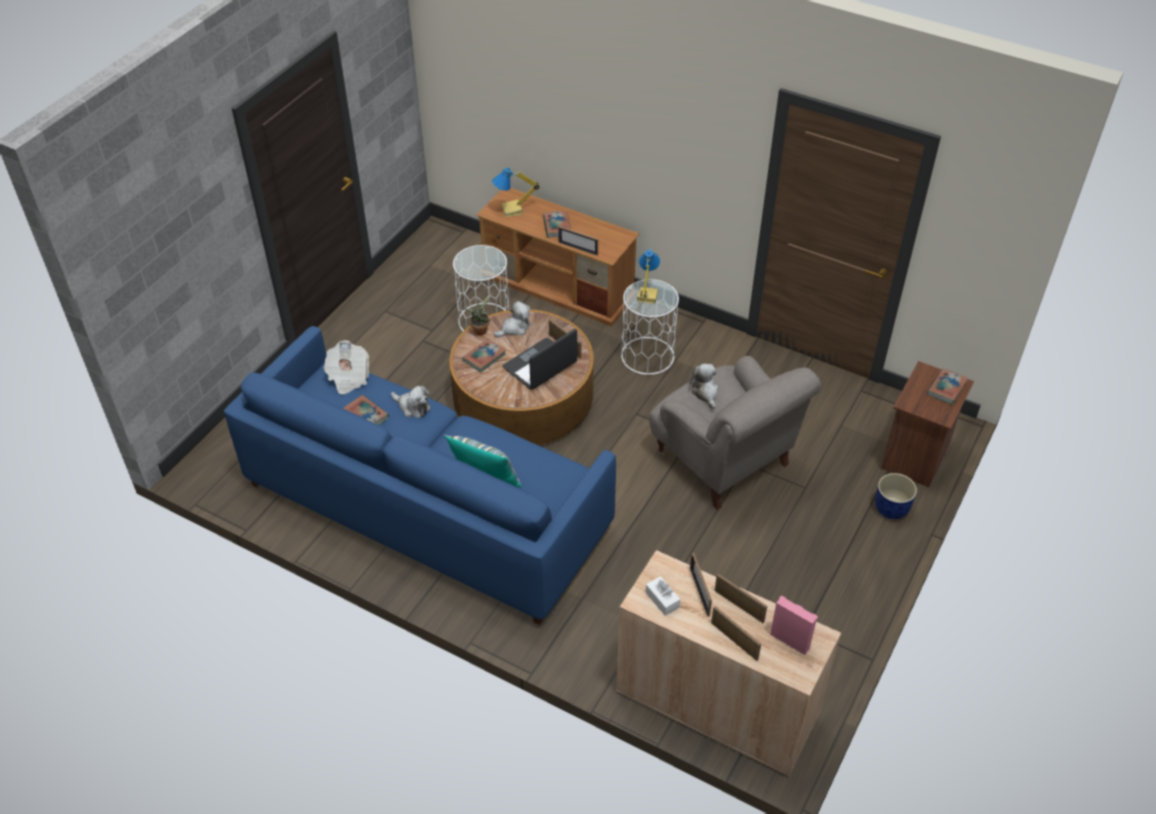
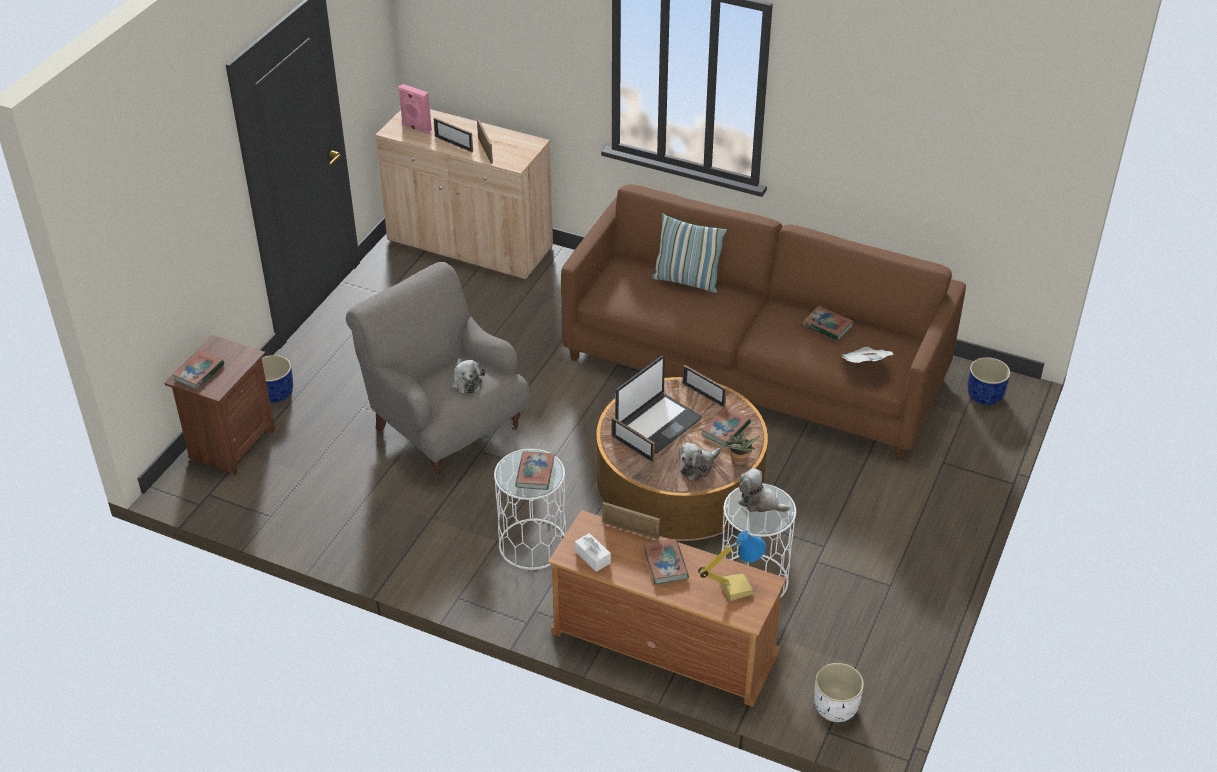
camera: 175 degrees right, 5 degrees down
(224, 461) = (985, 396): none -> blue planter
(412, 407) = (782, 338): plush toy -> plush toy (759, 502)
(426, 506) = (755, 367): blue sofa -> brown sofa
(453, 243) = (836, 707): none -> white planter
(646, 296) = (535, 473): table lamp -> book
(662, 600) = (515, 144): white tissue box -> white tissue box (592, 557)
(734, 641) = (459, 126): picture frame -> picture frame (703, 395)

